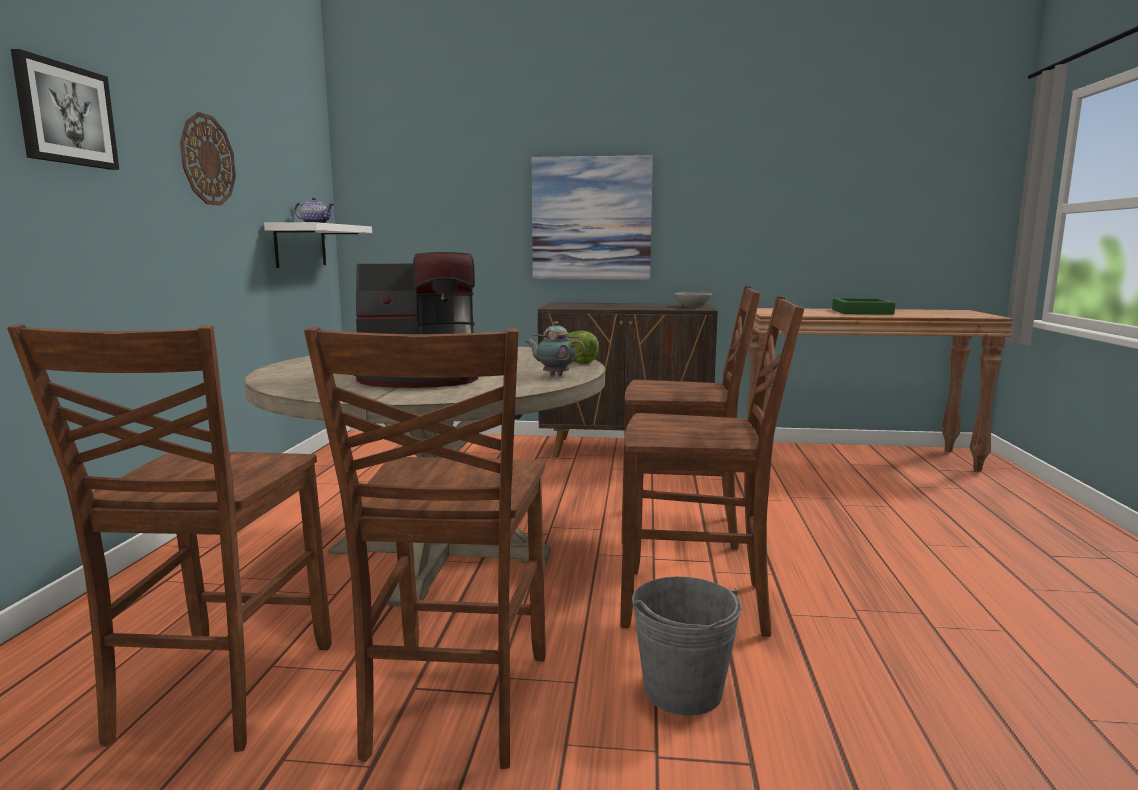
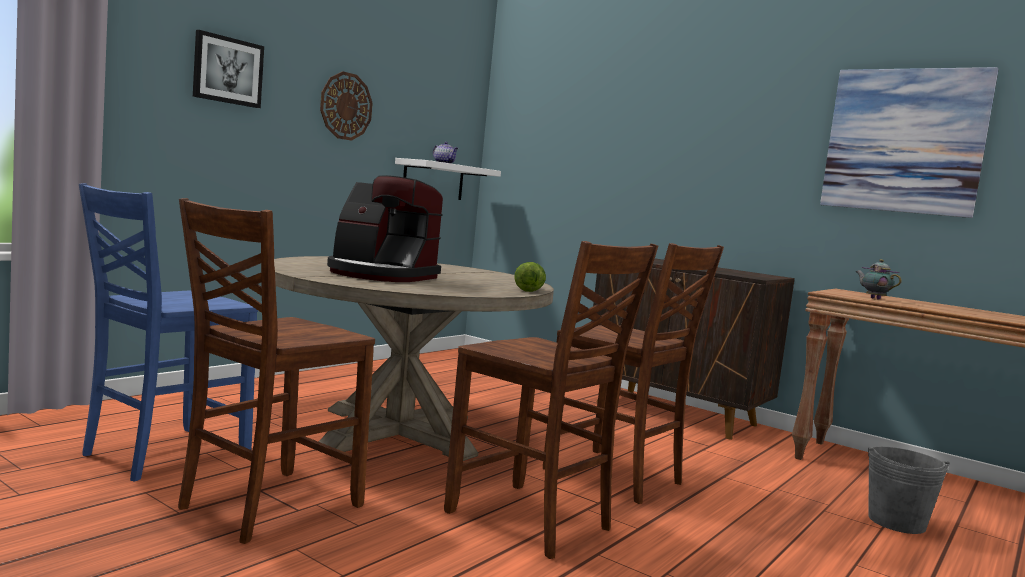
camera: 30 degrees right, 5 degrees down
(219, 693) = (162, 454): brown chair -> blue chair
(554, 375) = (474, 291): teapot -> teapot (874, 298)
(591, 218) = (686, 178): picture -> picture (904, 141)
(682, 691) = (420, 557): grey bucket -> grey bucket (896, 522)
(692, 306) = (757, 275): grey bowl -> none
(862, 312) = (955, 309): green tray -> none

